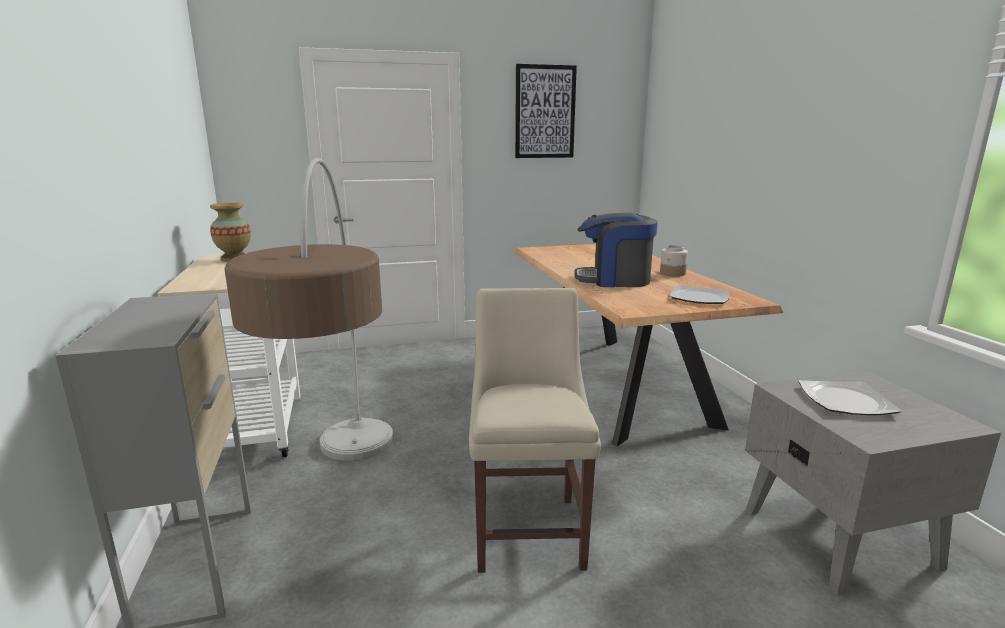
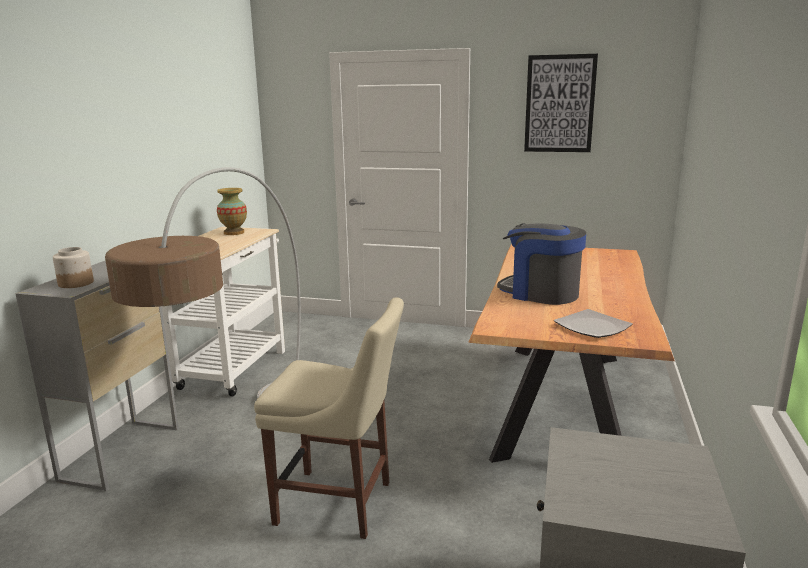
camera: 30 degrees right, 0 degrees up
(529, 527) = (339, 504): beige chair -> beige chair turned 75 degrees clockwise
(672, 273) = (619, 295): jar -> jar (75, 283)
(847, 401) = (617, 469): plate -> none

